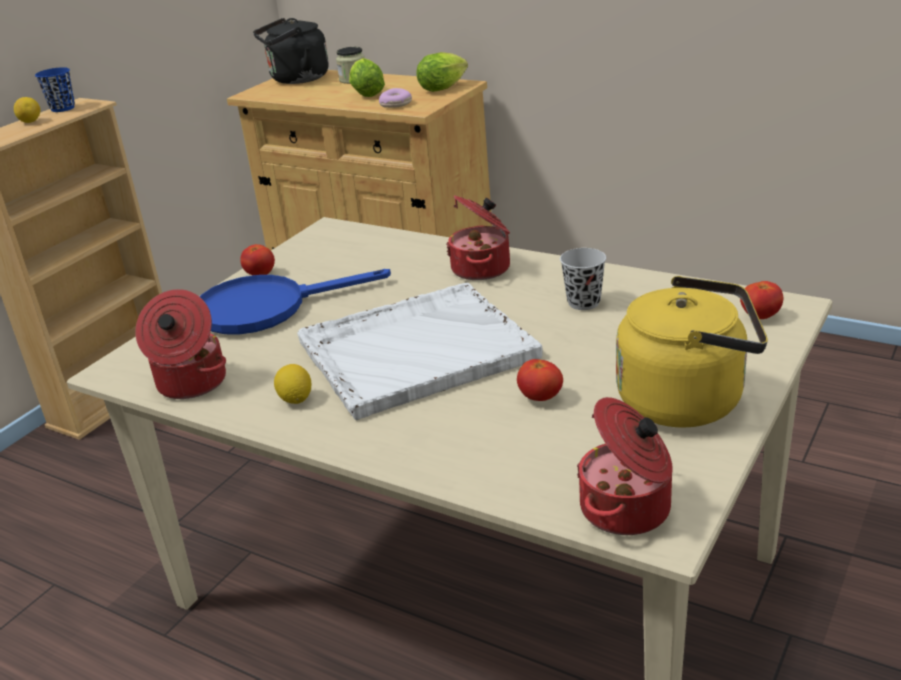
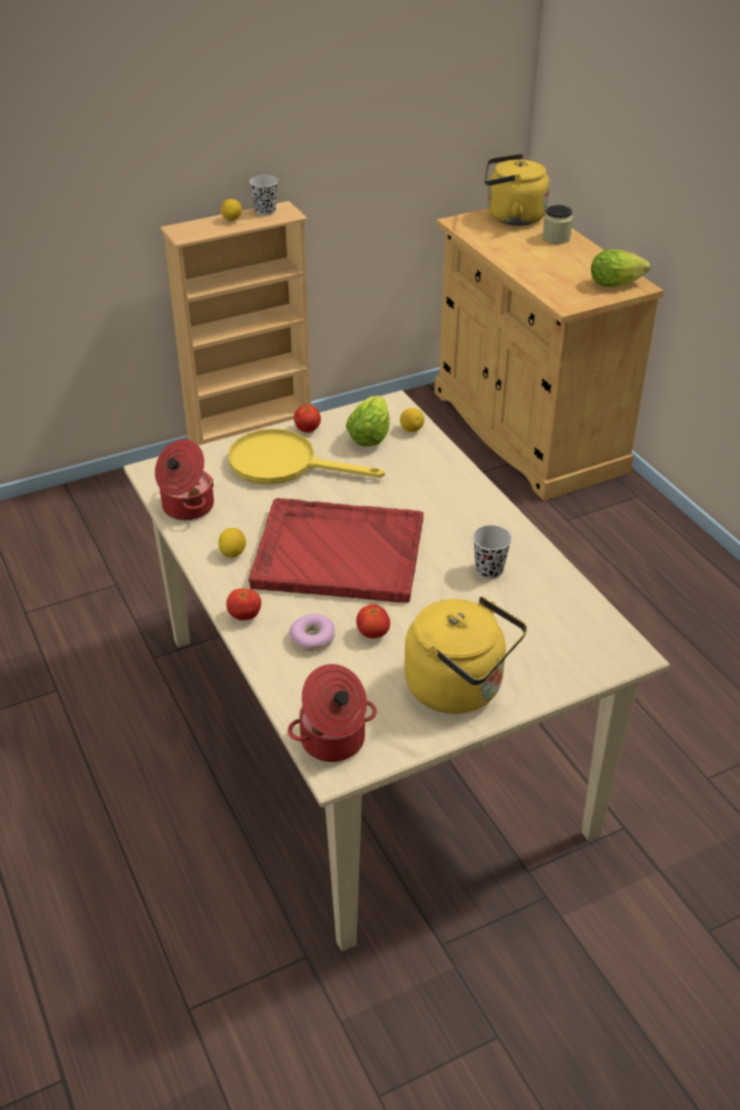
camera: 30 degrees right, 10 degrees up
(63, 108) = (265, 211): blue cup -> black cup
(267, 307) = (285, 464): blue frying pan -> yellow frying pan
(296, 79) = (511, 217): black kettle -> yellow kettle
(366, 93) = (548, 262): lettuce -> lettuce (371, 434)
(370, 238) = (411, 429): none -> lemon
(396, 104) = (556, 289): donut -> donut (313, 639)
(414, 351) = (337, 553): white tray -> red tray
(482, 268) = (456, 501): cooking pot -> none
(760, 316) = (595, 649): tomato -> tomato (245, 616)

